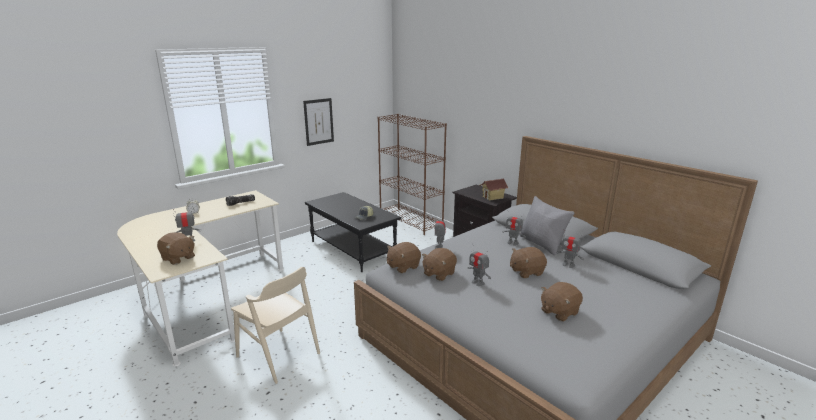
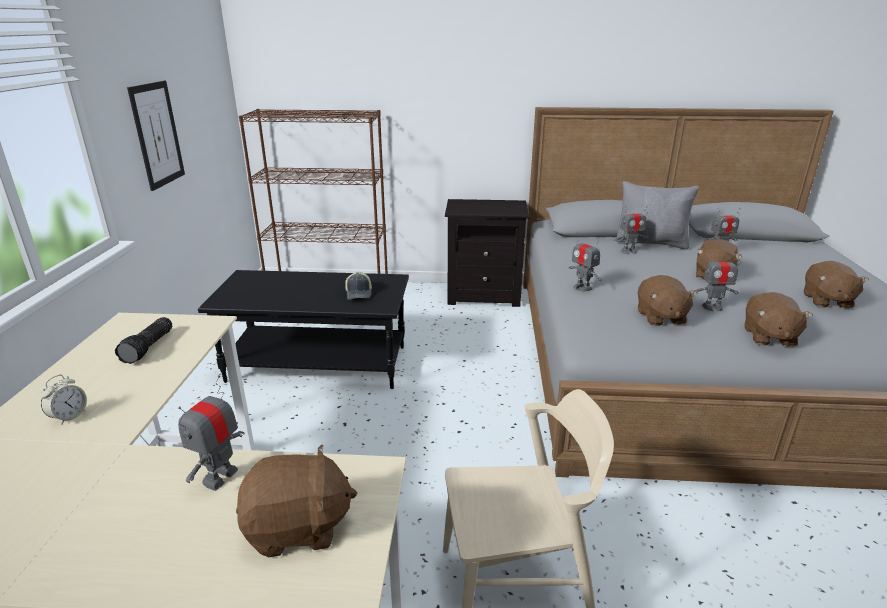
camera: 45 degrees left, 5 degrees up
(403, 266) = (605, 329): brown plush toy -> brown plush toy (768, 337)
(493, 197) = (504, 208): toy house -> none

